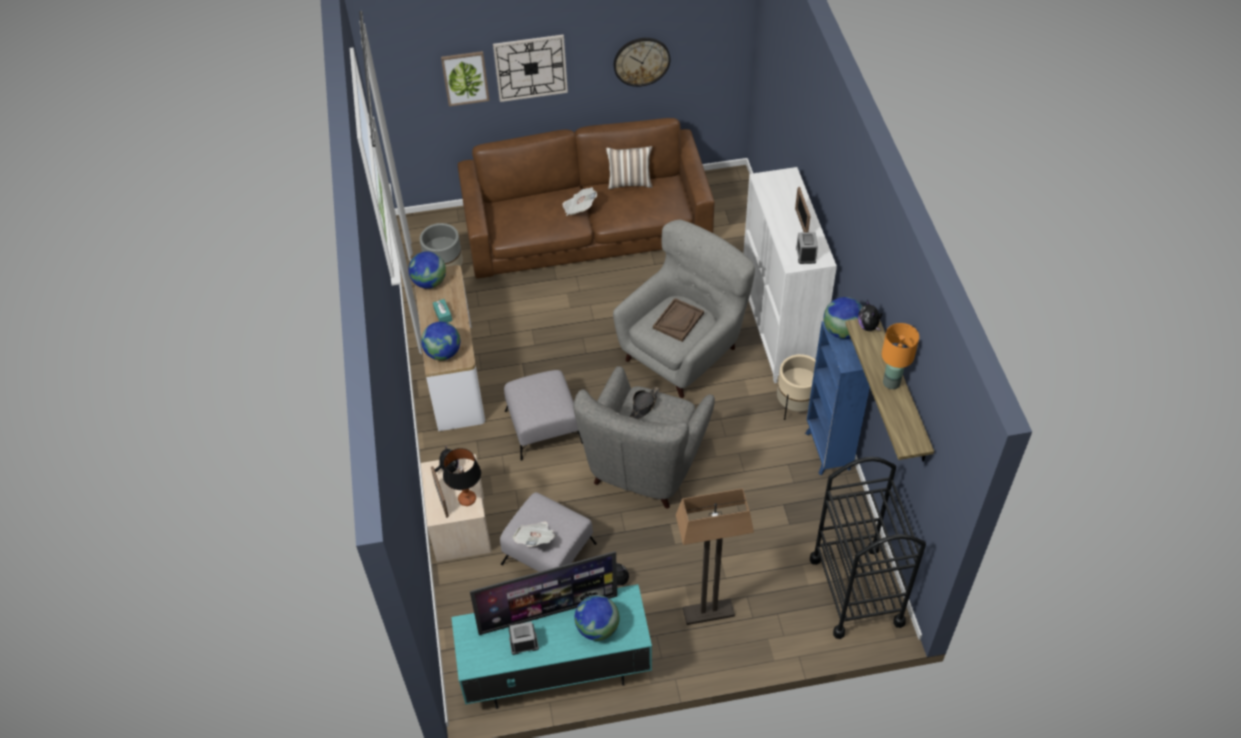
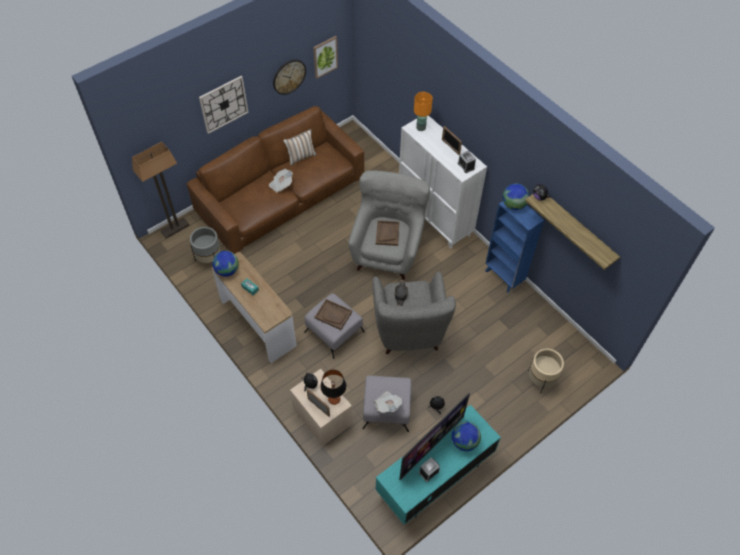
camera: 30 degrees left, 5 degrees up
(443, 353) = (267, 313): globe -> none
(465, 78) = (184, 126): picture -> picture (325, 57)
(540, 396) = (333, 315): none -> brown tray
(708, 612) = (497, 400): floor lamp -> floor lamp (175, 228)
(796, 405) = (471, 257): beige planter -> beige planter (541, 379)
(856, 591) = (567, 351): black cart -> none
(891, 382) = (572, 226): orange table lamp -> orange table lamp (420, 127)

